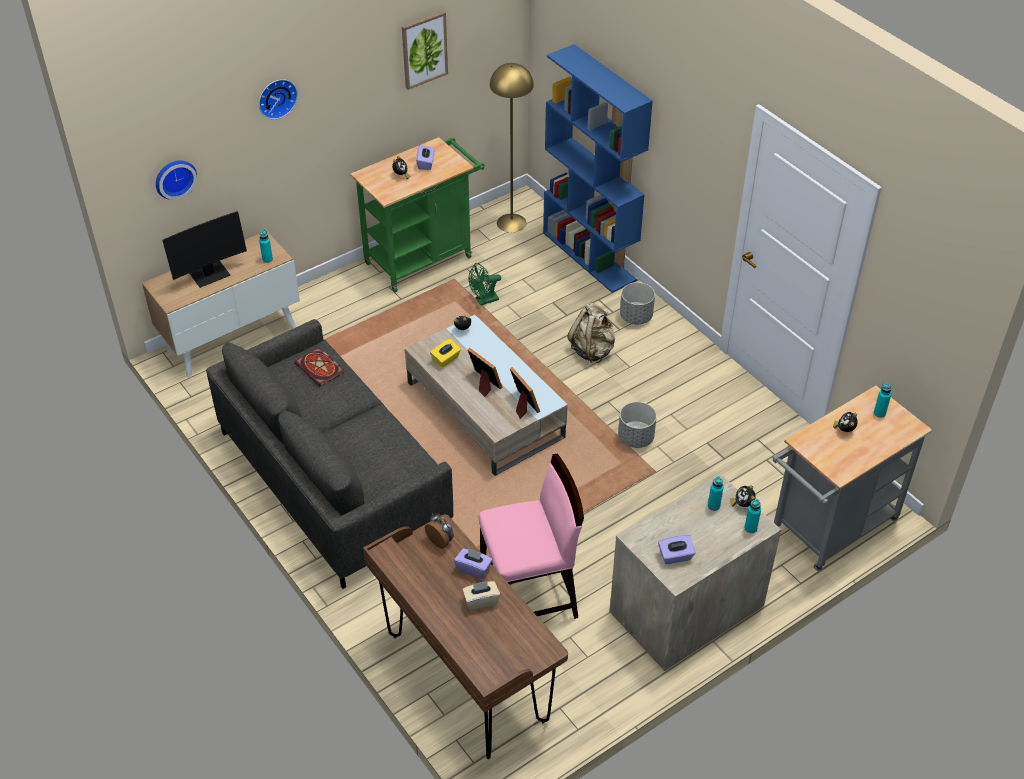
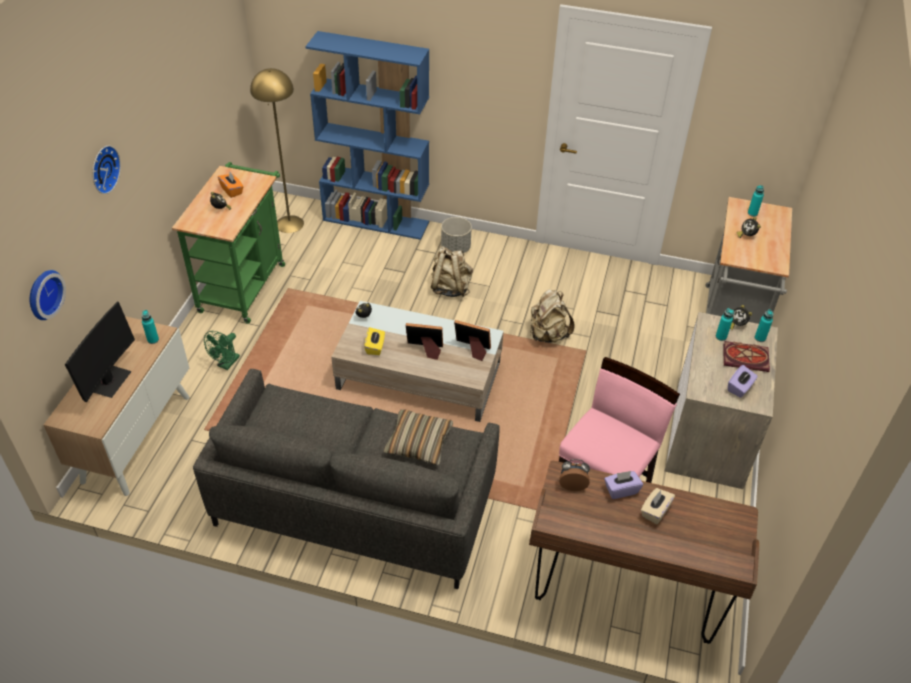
camera: 40 degrees left, 0 degrees up
(321, 369) = (294, 409): book -> book (746, 357)
(383, 447) = (419, 442): none -> pillow
(424, 49) = (193, 80): picture -> none
(426, 163) = (232, 190): purple tissue box -> orange tissue box
(483, 300) = (329, 293): green fan -> green fan (226, 364)
(636, 438) = (548, 335): grey planter -> beige backpack

